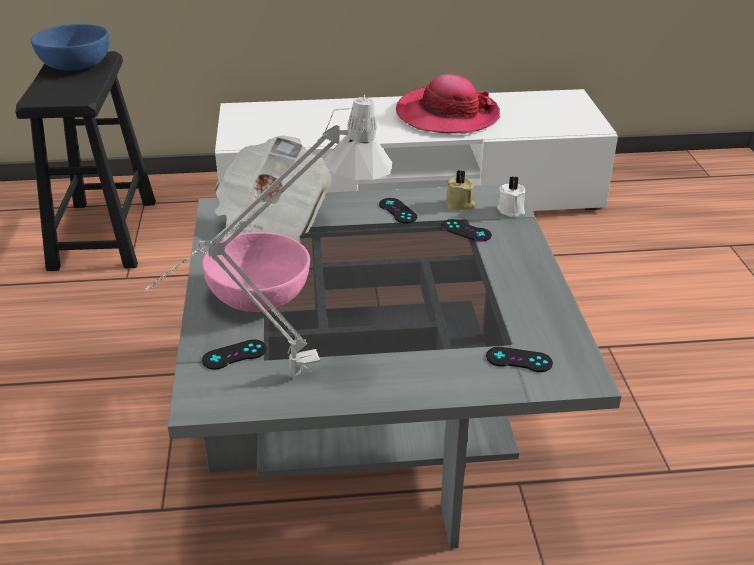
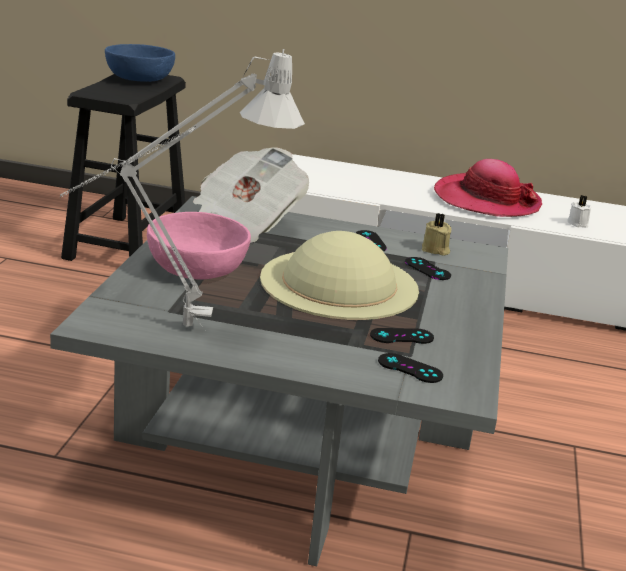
camera: 15 degrees right, 10 degrees down
(234, 355) = (144, 302): black game controller -> black game controller (402, 336)
(400, 273) = (339, 283): none -> beige hat
(511, 209) = (485, 264): white candle -> white candle (578, 223)

